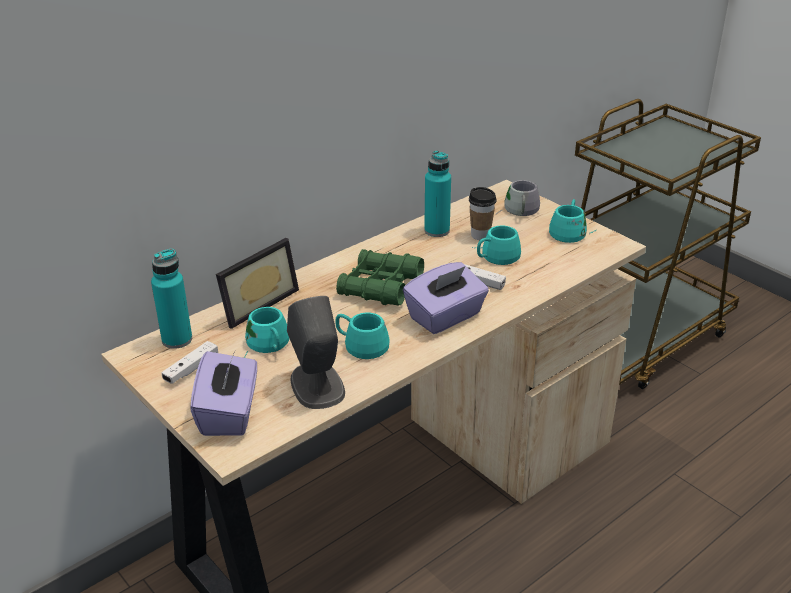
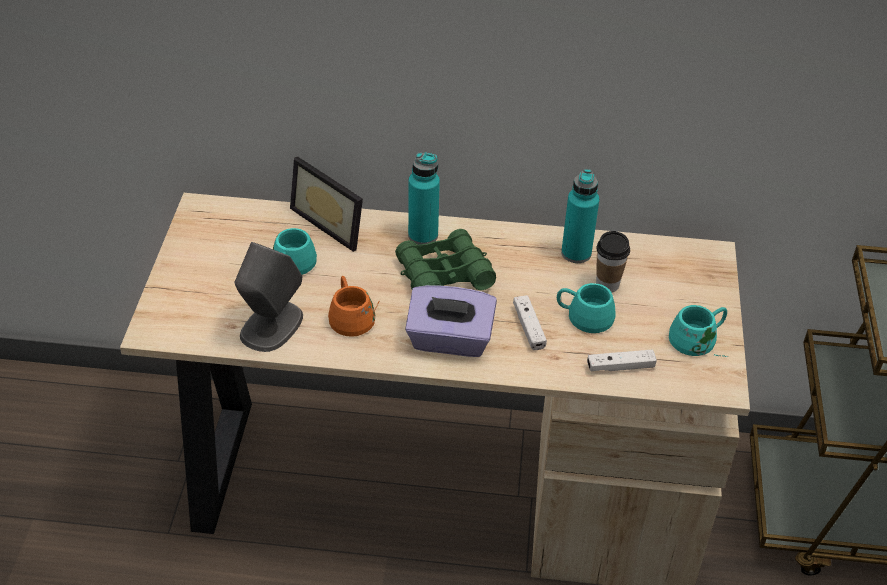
camera: 45 degrees right, 10 degrees up
(177, 339) = (241, 216): turquoise bottle -> turquoise bottle (423, 235)
(191, 369) = (216, 247): white game controller -> white game controller (620, 367)
(229, 413) = (189, 302): purple tissue box -> none
(255, 303) = (333, 222): picture frame -> picture frame turned 45 degrees clockwise
(364, 342) = (355, 315): turquoise mug -> orange mug
(517, 210) = (686, 283): grey mug -> none

